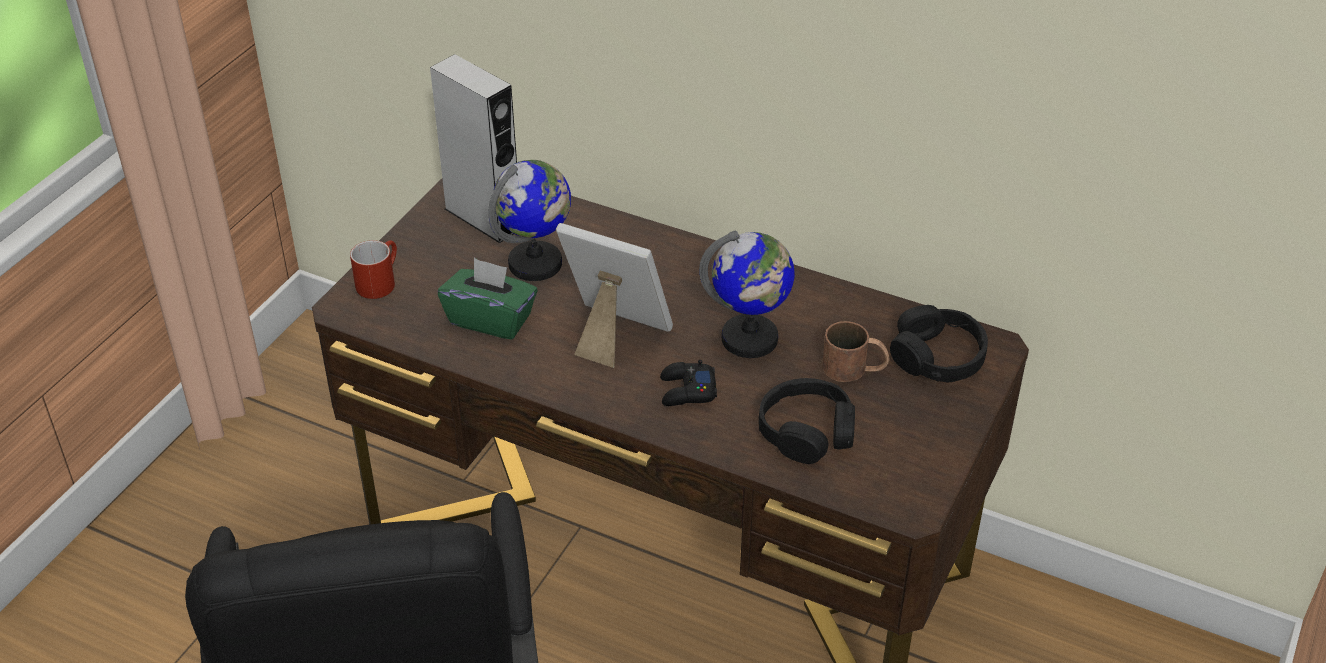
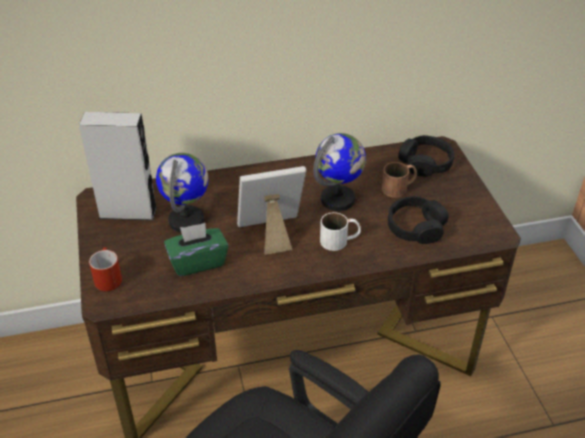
camera: 40 degrees left, 0 degrees up
(687, 391) = (340, 240): black game controller -> white mug

